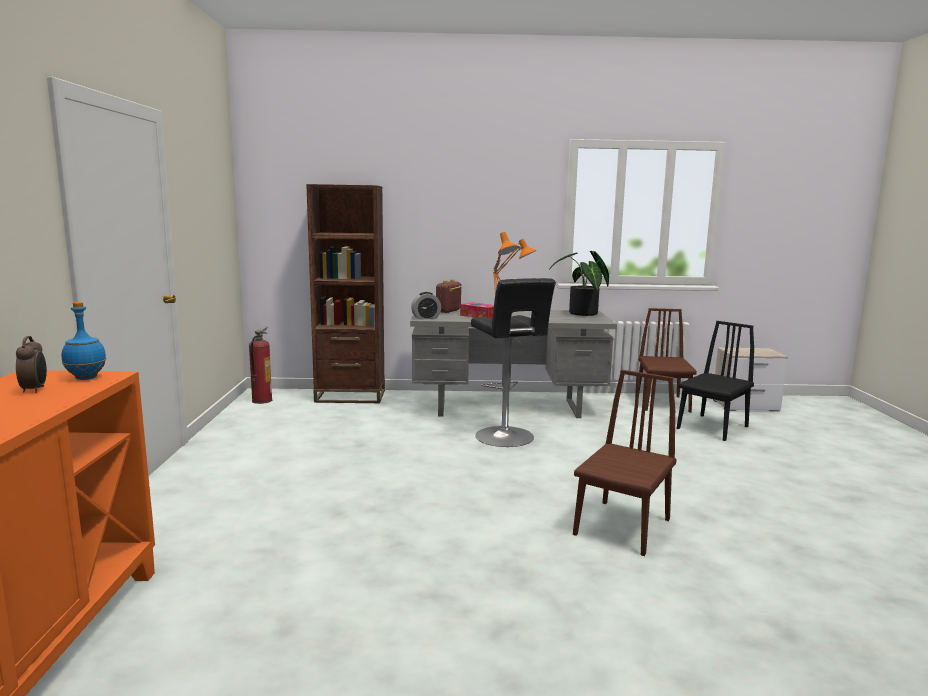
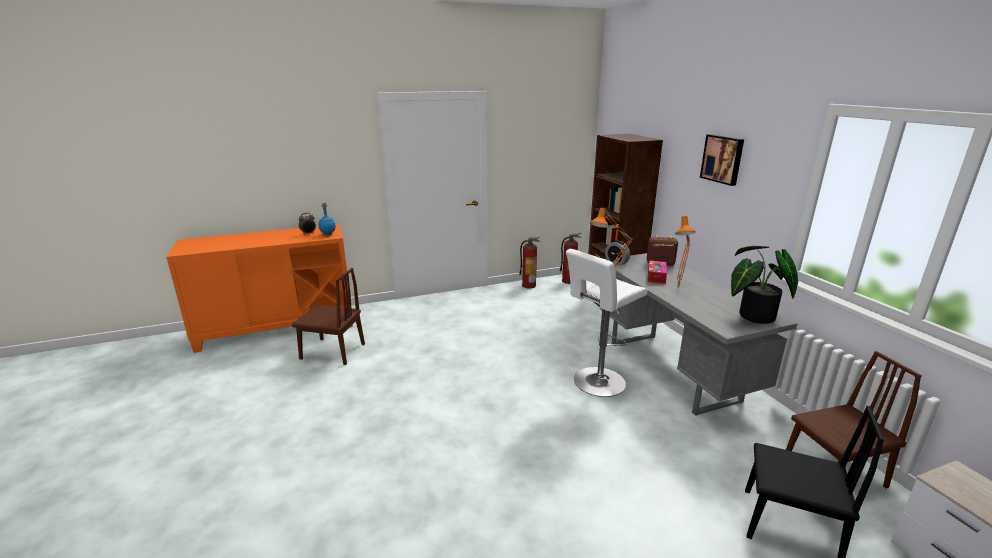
camera: 70 degrees right, 10 degrees up
(236, 420) = (529, 285): none -> fire extinguisher
(471, 196) = (722, 159): none -> picture
(506, 438) = (597, 383): black stool -> white stool
(622, 527) = (464, 466): brown chair -> brown chair (332, 351)

